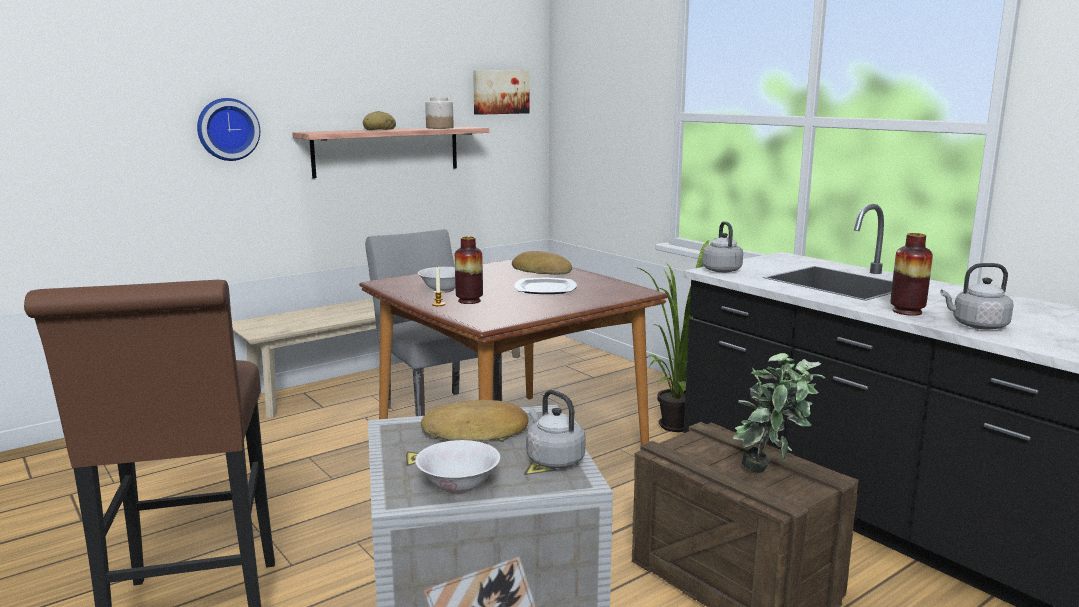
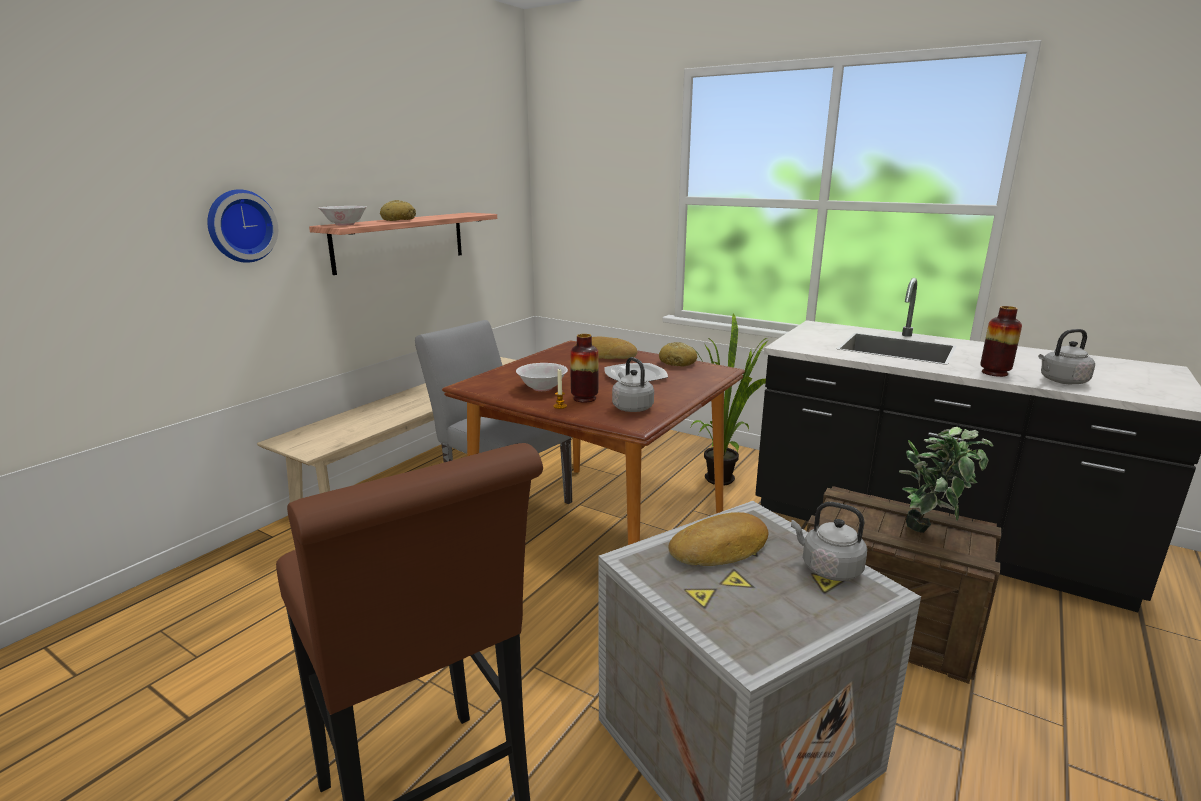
camera: 20 degrees left, 5 degrees up
(440, 128) = (451, 215): jar -> none
(459, 486) = (785, 623): white bowl -> white bowl (345, 224)
(500, 92) = (493, 177): picture -> none
(605, 282) = (678, 363): none -> bread
(721, 270) = (793, 344): grey kettle -> grey kettle (631, 407)

